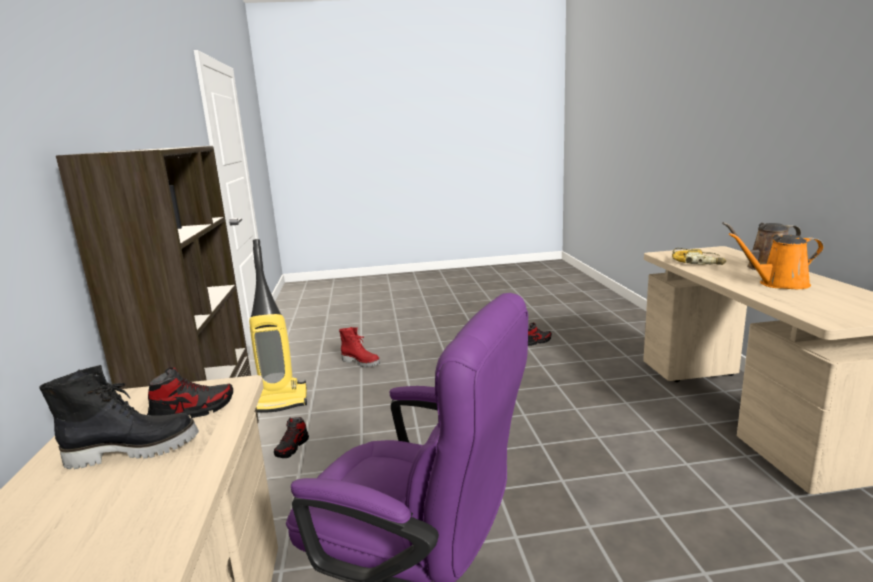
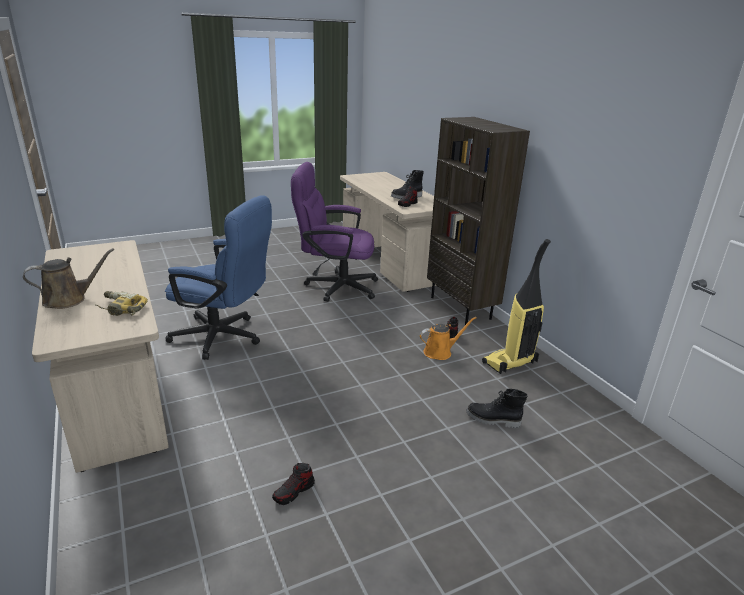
camera: 160 degrees right, 10 degrees up
(361, 362) = (493, 420): red boot -> black boot
(650, 475) = (224, 338): none -> blue office chair
(779, 284) = (96, 275): orange watering can -> orange watering can (440, 352)

